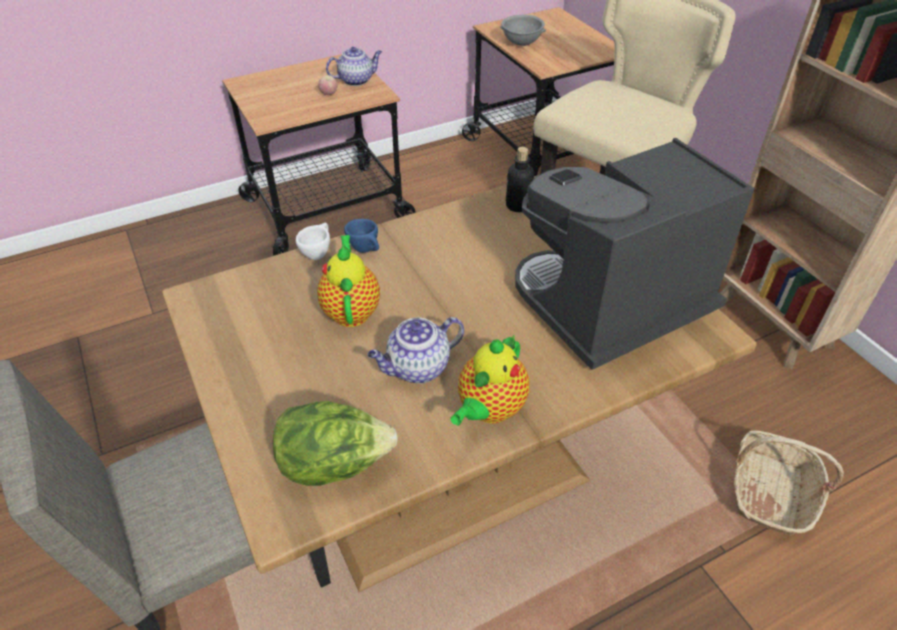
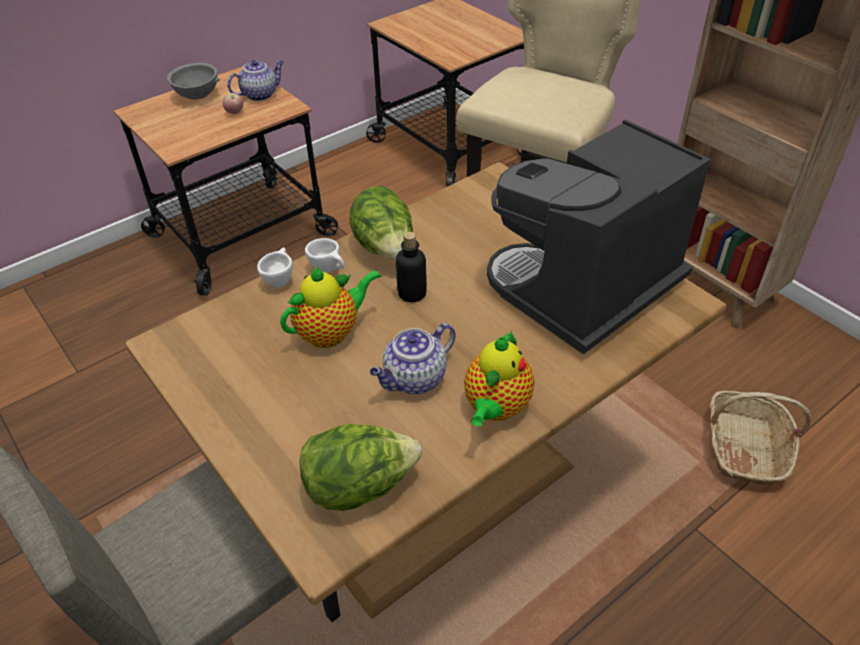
camera: 10 degrees left, 0 degrees up
(351, 310) = (331, 332): teapot -> teapot turned 75 degrees clockwise
(366, 250) = (329, 270): blue cup -> white cup
(425, 237) = (385, 249): none -> lettuce
(518, 206) = (468, 204): bottle -> bottle (412, 294)
(521, 44) = (421, 37): grey bowl -> grey bowl (197, 96)

